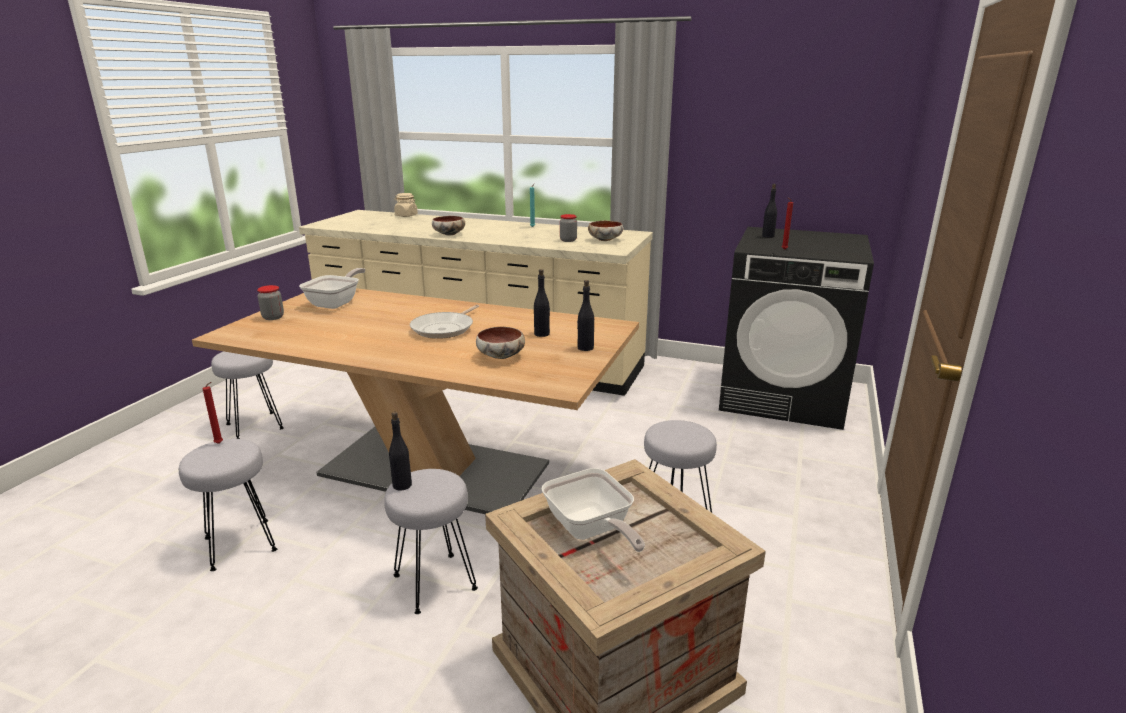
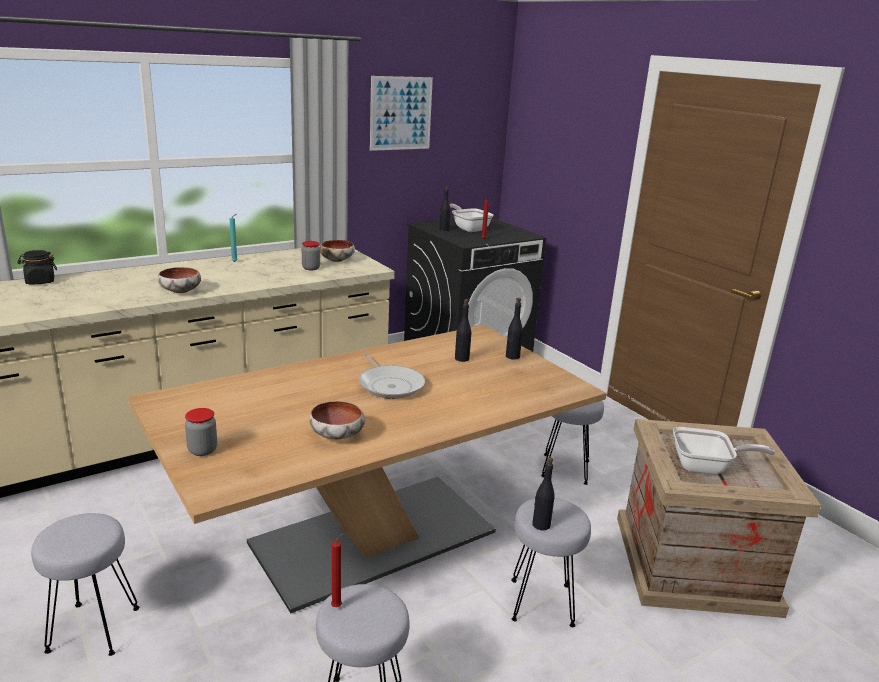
camera: 55 degrees left, 0 degrees up
(337, 303) = (218, 407): frying pan -> frying pan (469, 228)
(406, 215) = (40, 281): beige jar -> black jar
(501, 356) = (490, 386): bowl -> bowl (338, 435)
(751, 101) = (401, 113): none -> picture

